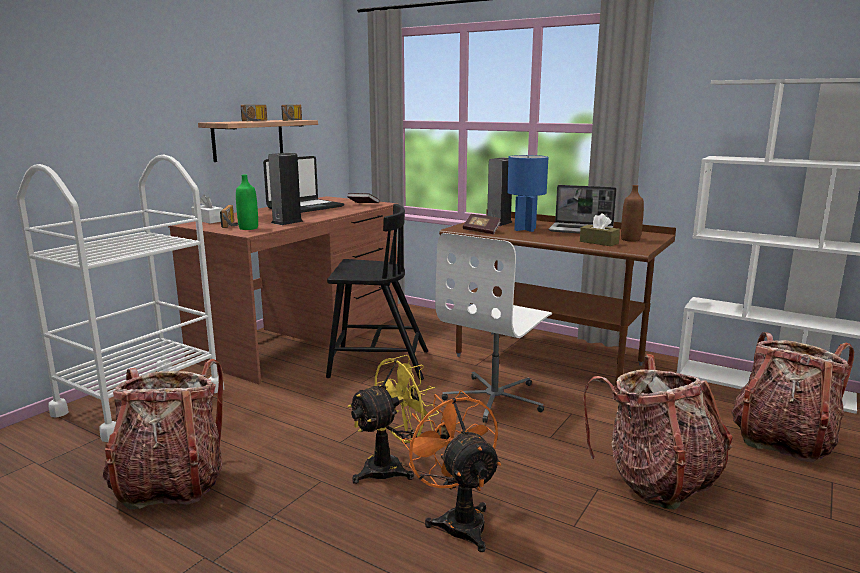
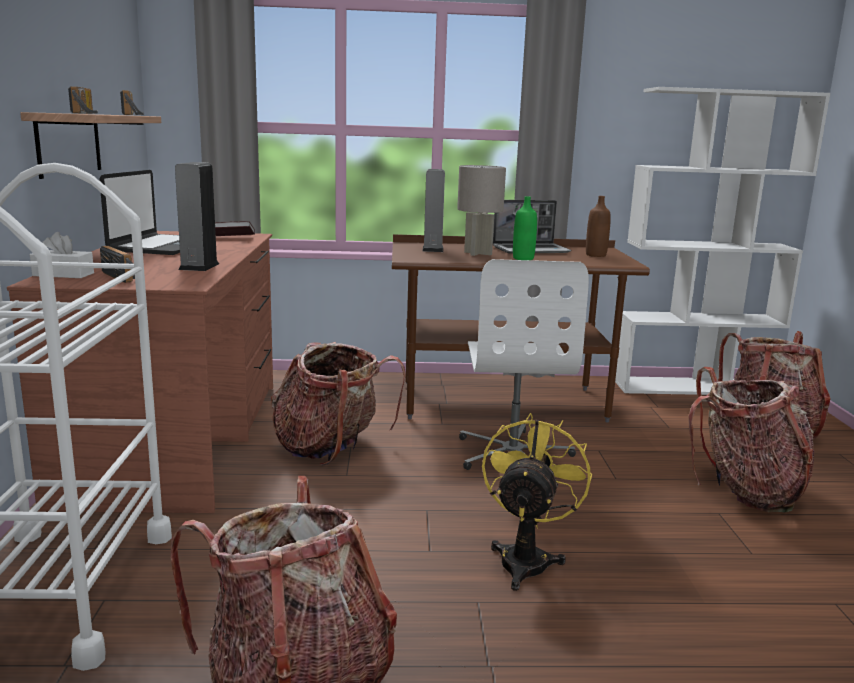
camera: 35 degrees left, 0 degrees up
(248, 228) = (168, 279): green bottle -> green bottle (523, 258)
(377, 364) = (331, 448): black chair -> backpack
(458, 520) = (664, 587): orange fan -> none
(481, 231) = (442, 259): book -> none
(525, 229) = (478, 253): blue table lamp -> grey table lamp
(599, 242) = (579, 260): brown tissue box -> none

